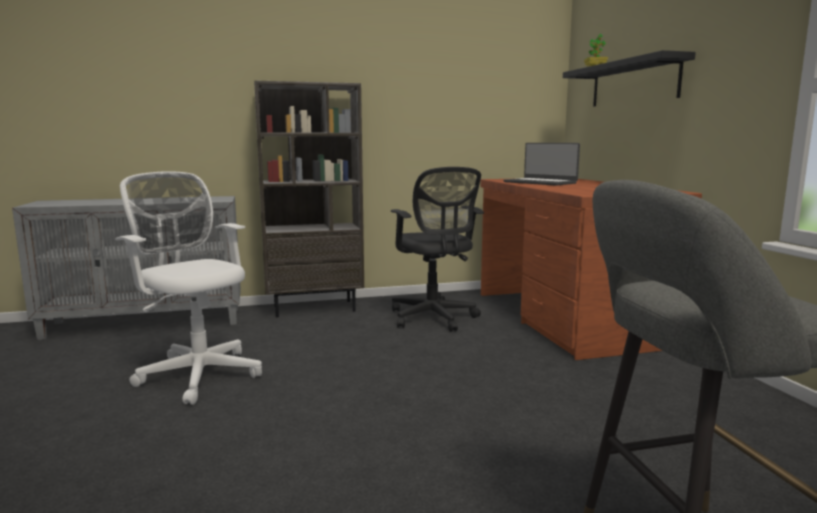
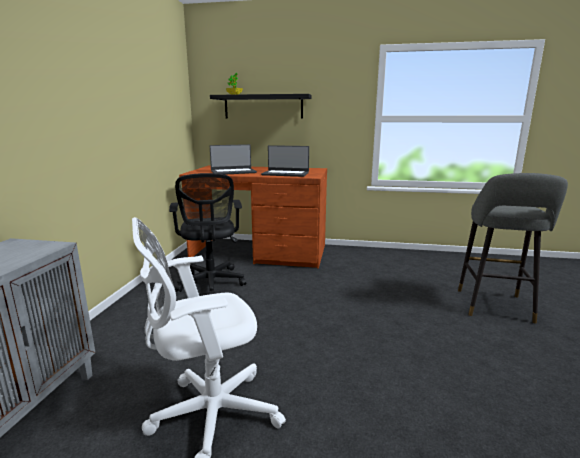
camera: 65 degrees left, 5 degrees up
(315, 308) = (114, 323): brown bookcase -> none
(434, 318) = (211, 284): black office chair -> black office chair turned 75 degrees clockwise
(579, 189) = (285, 174): none -> laptop

